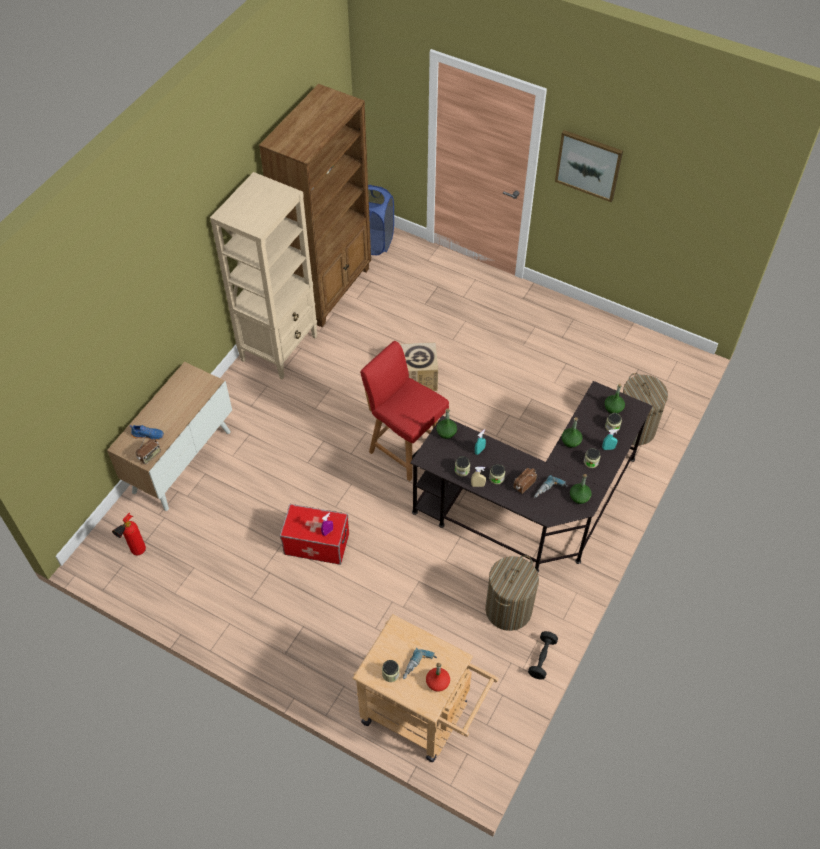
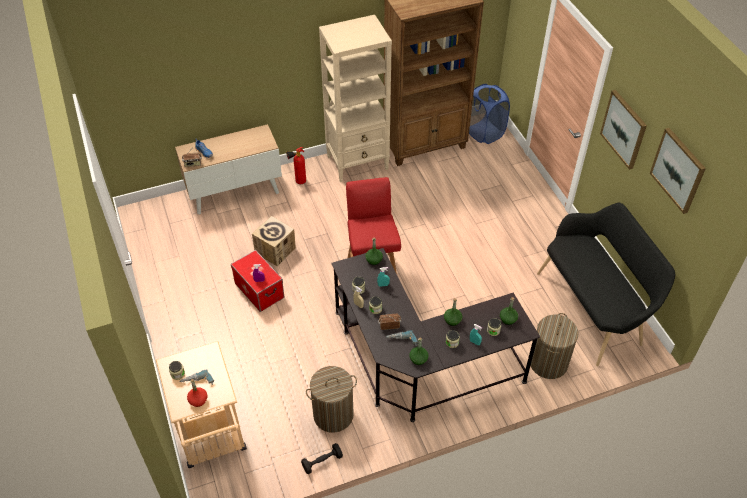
camera: 40 degrees right, 5 degrees down
(136, 552) = (158, 226): fire extinguisher -> fire extinguisher (298, 182)
(419, 378) = (427, 233): cardboard box -> cardboard box (275, 250)
(624, 354) = (594, 308): none -> black bench
(681, 179) = (678, 170): none -> picture

